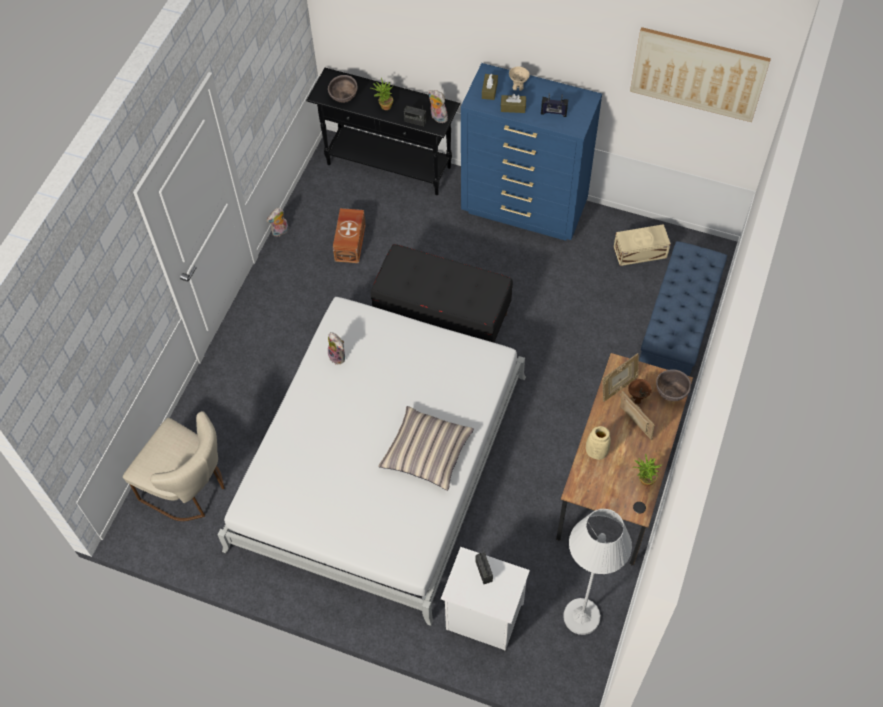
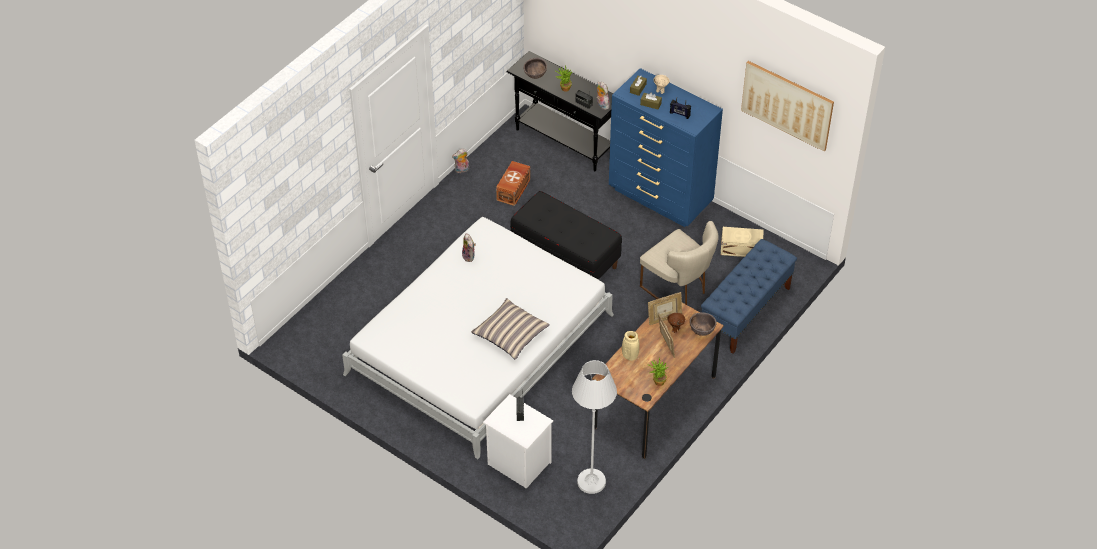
camera: 15 degrees right, 10 degrees down
(190, 489) = (333, 329): beige chair -> beige chair (678, 288)

